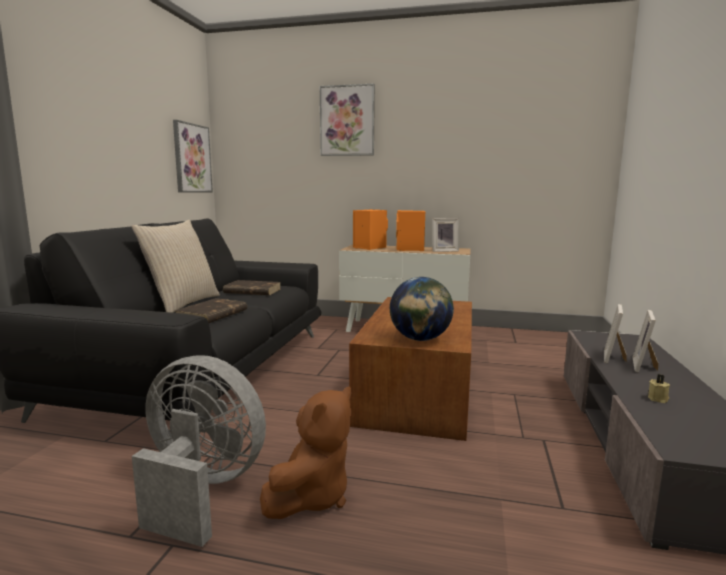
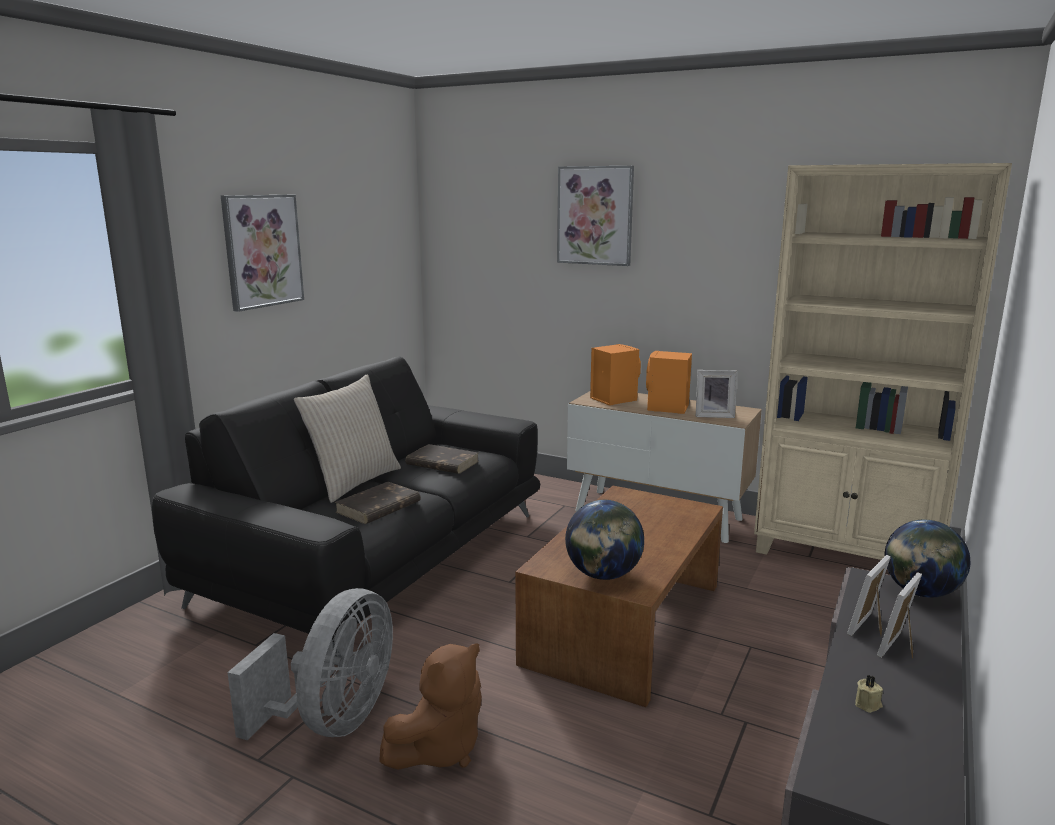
camera: 15 degrees right, 5 degrees up
(192, 158) = (390, 264): picture -> picture (262, 251)
(201, 489) = (334, 720): grey fan -> grey fan turned 75 degrees clockwise
(537, 339) = (847, 555): none -> beige bookcase
(625, 338) = (920, 592): none -> globe

